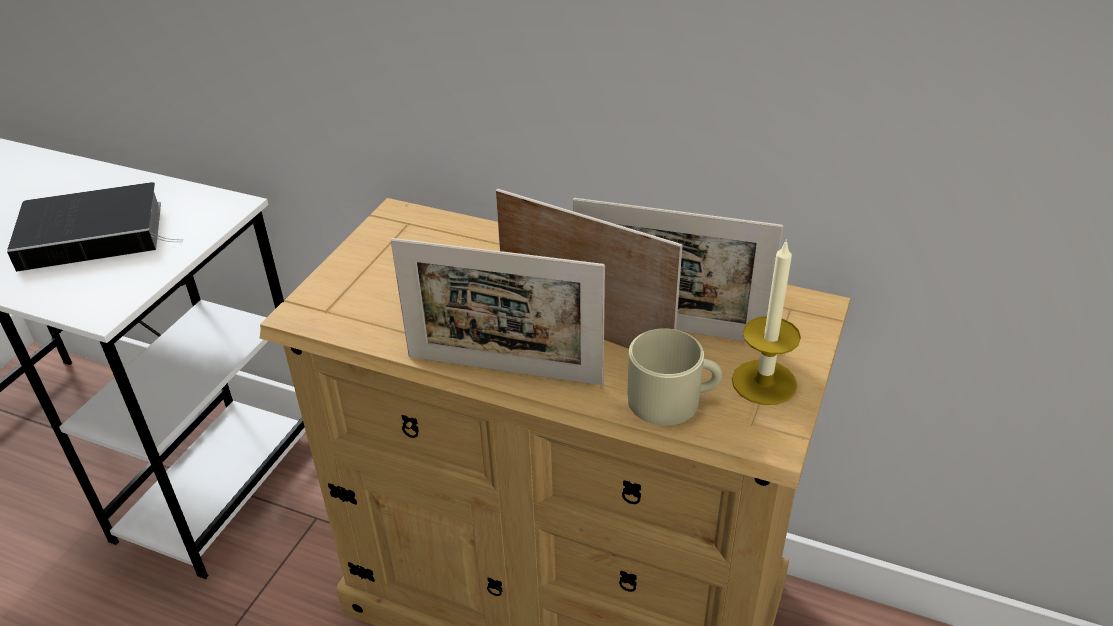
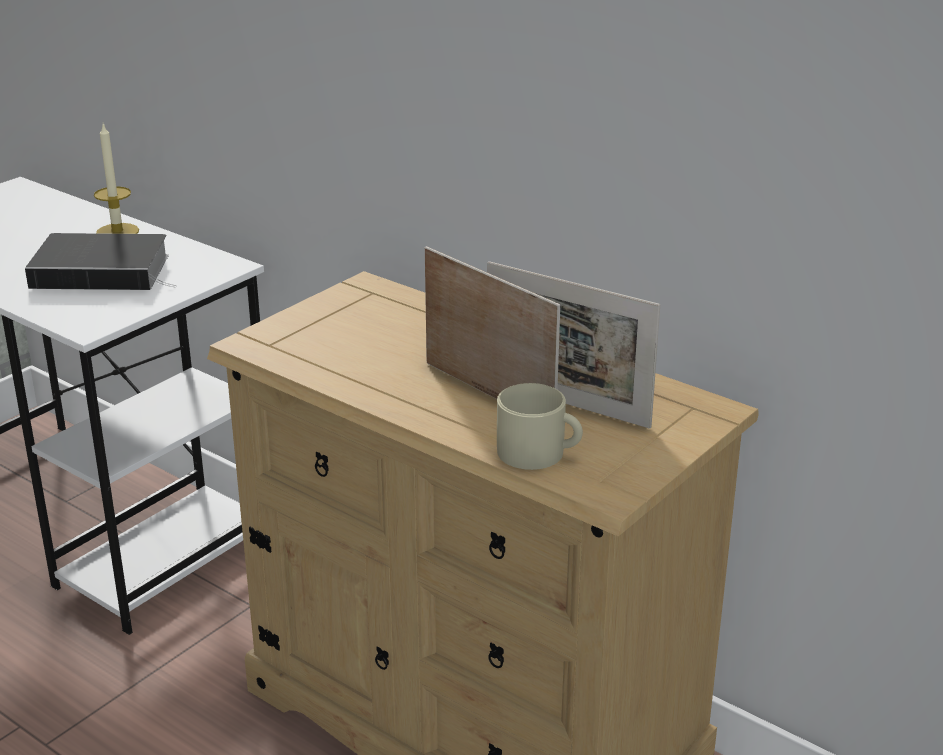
camera: 15 degrees right, 10 degrees down
(504, 370) = (401, 408): picture frame -> none
(764, 382) = (631, 454): candle -> candle (117, 232)

